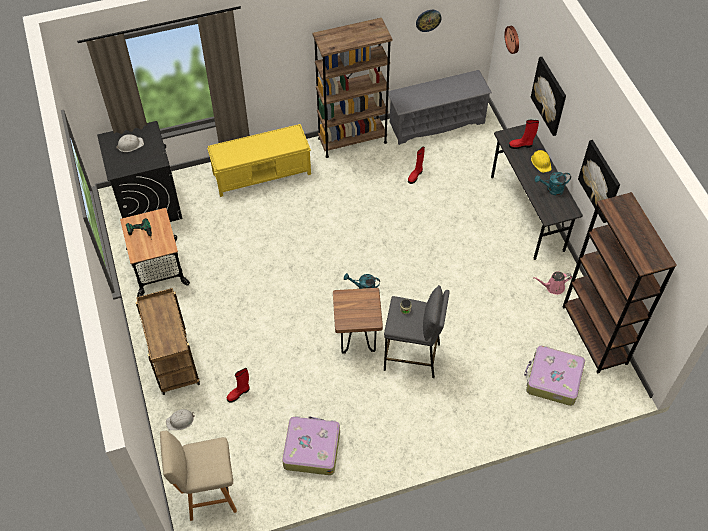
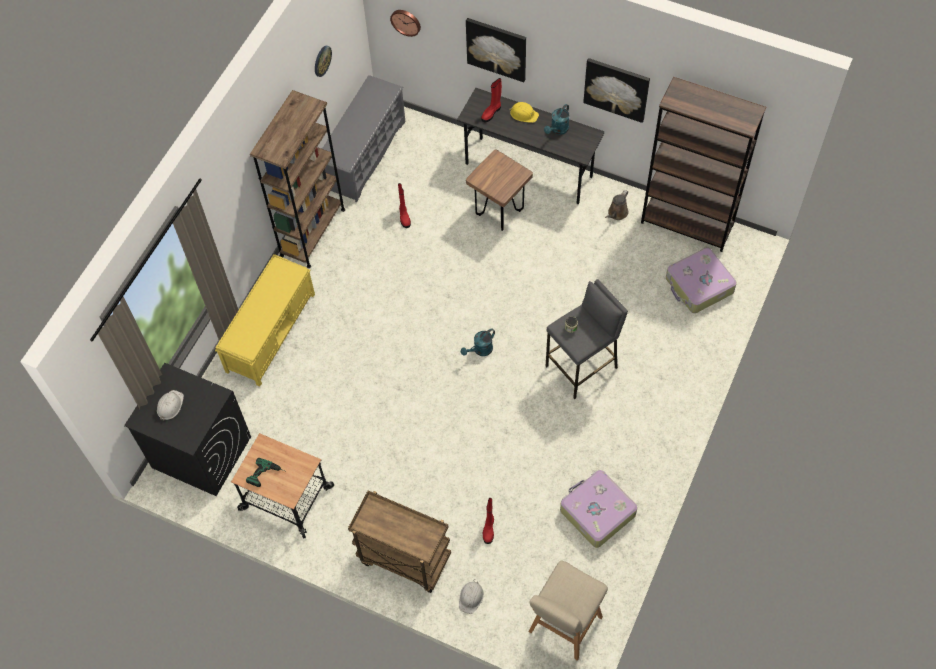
camera: 45 degrees left, 5 degrees up
(357, 340) = (525, 395): brown stool -> brown stool (499, 213)
(553, 287) = (617, 213): pink watering can -> brown watering can

